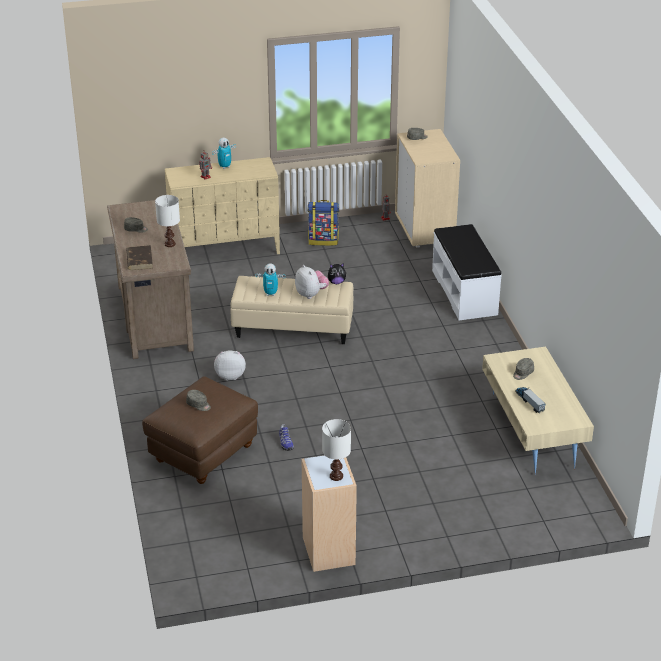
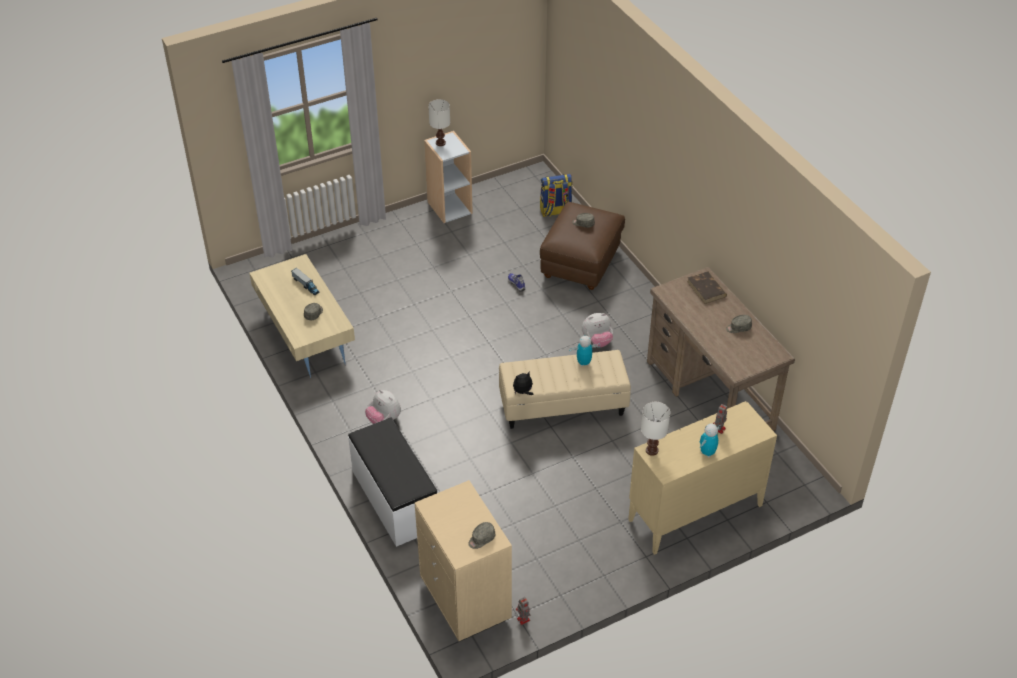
camera: 165 degrees right, 10 degrees up
(170, 244) = (690, 314): white table lamp -> white table lamp (651, 450)
(311, 294) = (542, 370): plush toy -> plush toy (384, 419)
(323, 240) = (586, 556): backpack -> backpack (555, 211)

